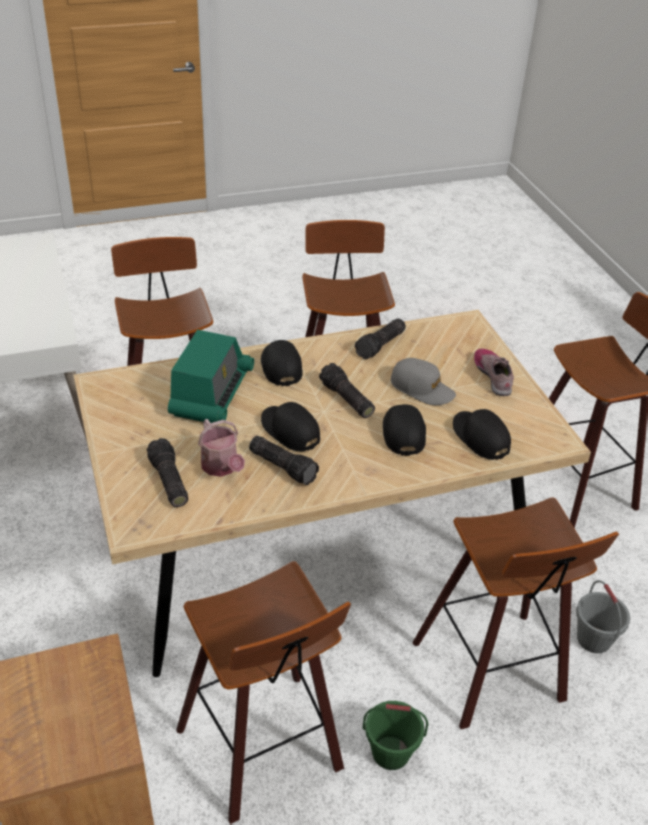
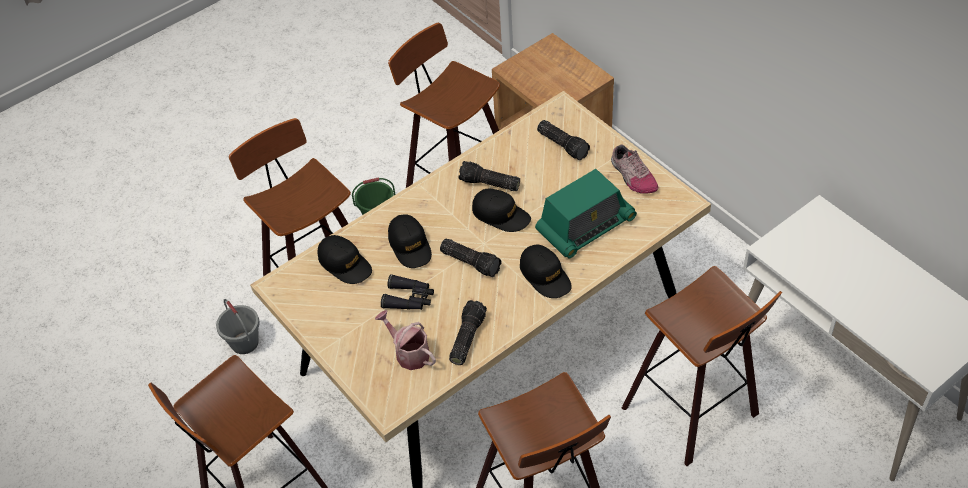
camera: 165 degrees right, 10 degrees up
(211, 393) = (585, 226): radio -> radio turned 120 degrees counterclockwise
(222, 467) = (533, 167): watering can -> watering can (409, 353)
(422, 388) = (409, 298): grey cap -> black binoculars
(493, 376) = (347, 339): shoe -> shoe (632, 176)

